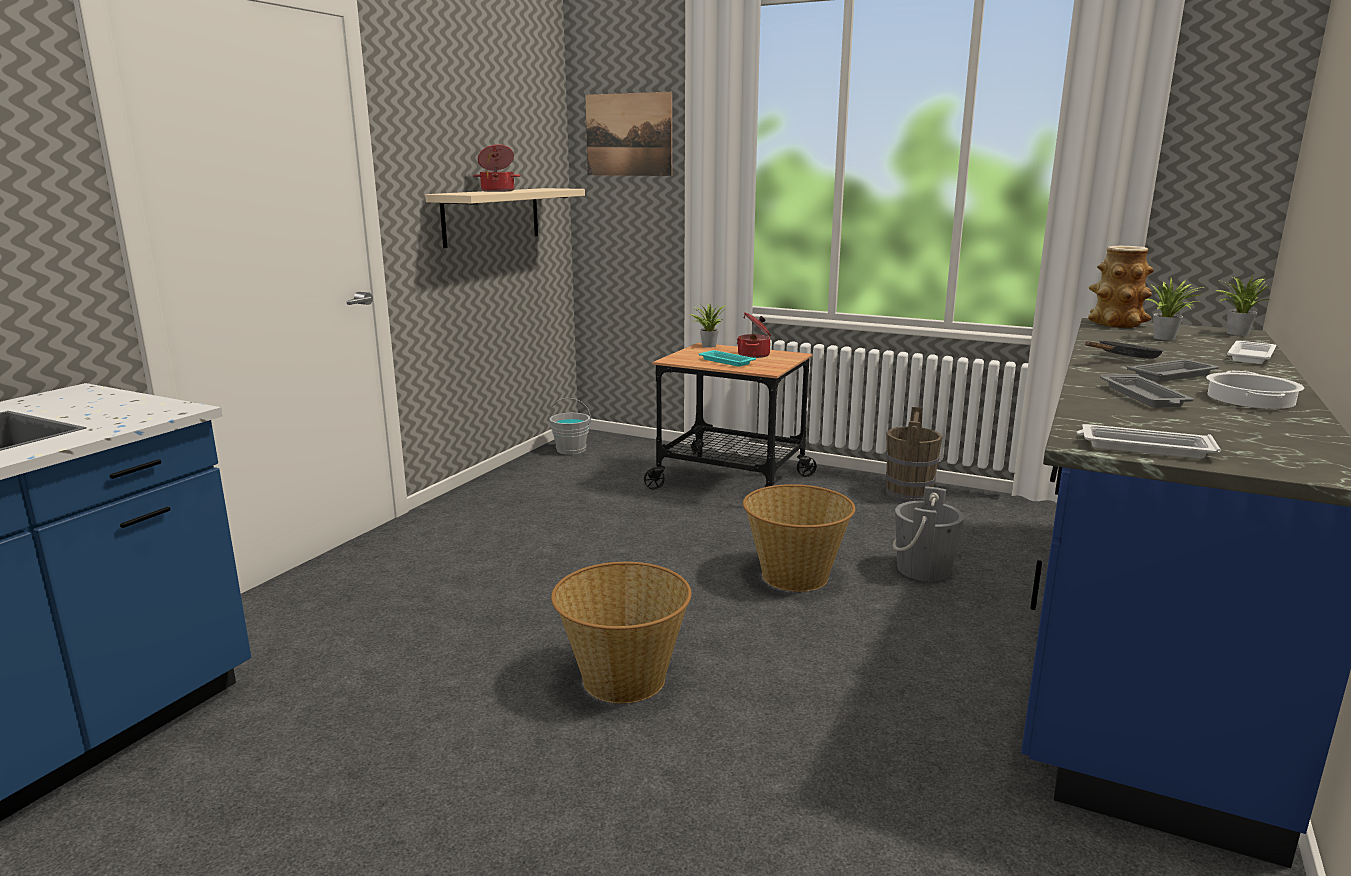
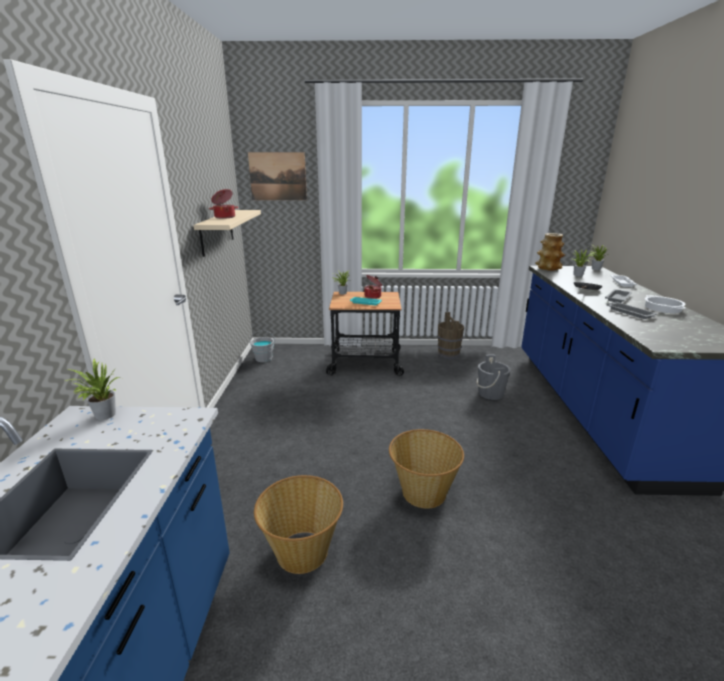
camera: 25 degrees left, 5 degrees up
(97, 394) = (102, 415): none -> potted plant
(795, 575) = (443, 410): basket -> basket (302, 550)
(1143, 448) = (680, 344): white tray -> none

